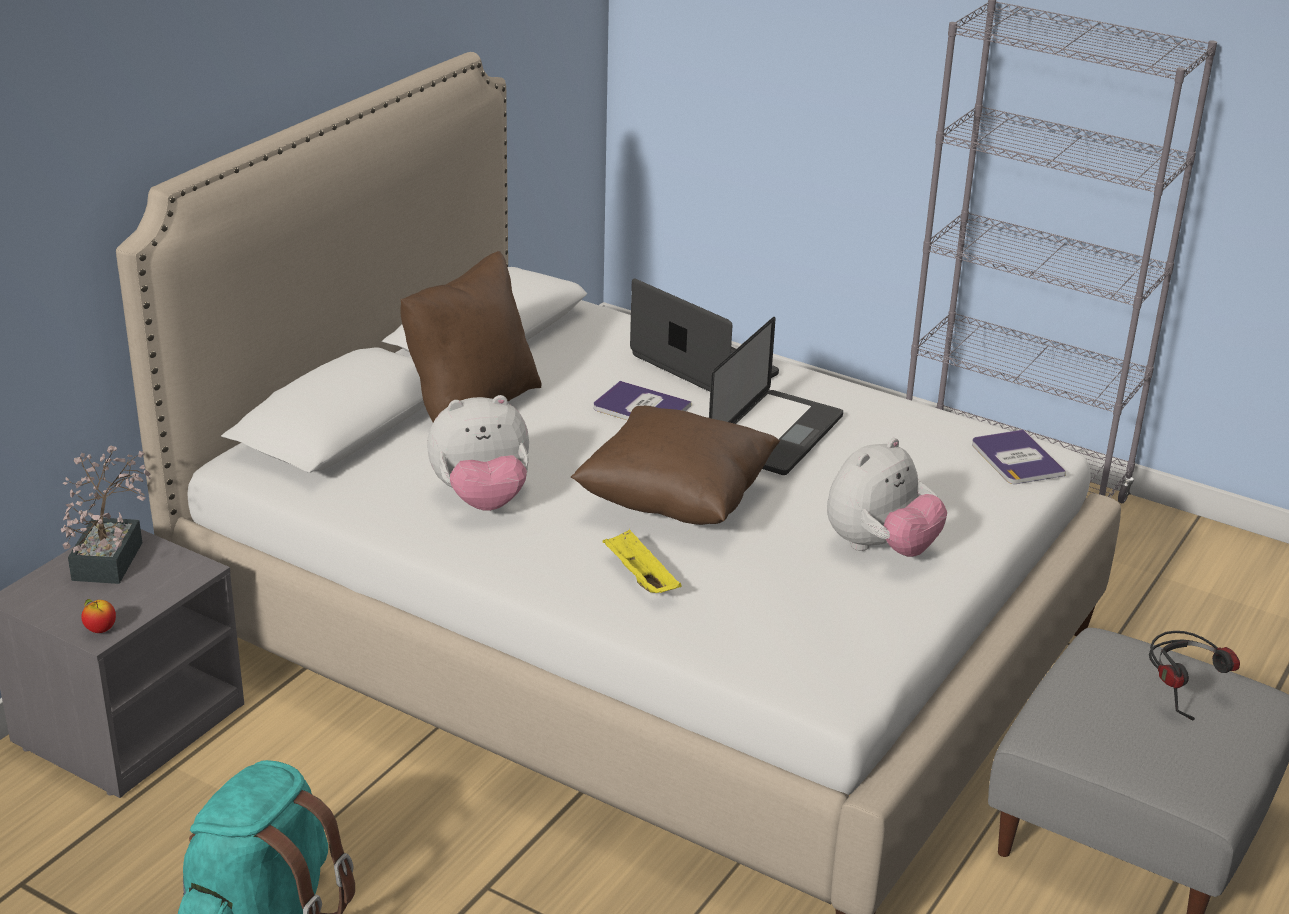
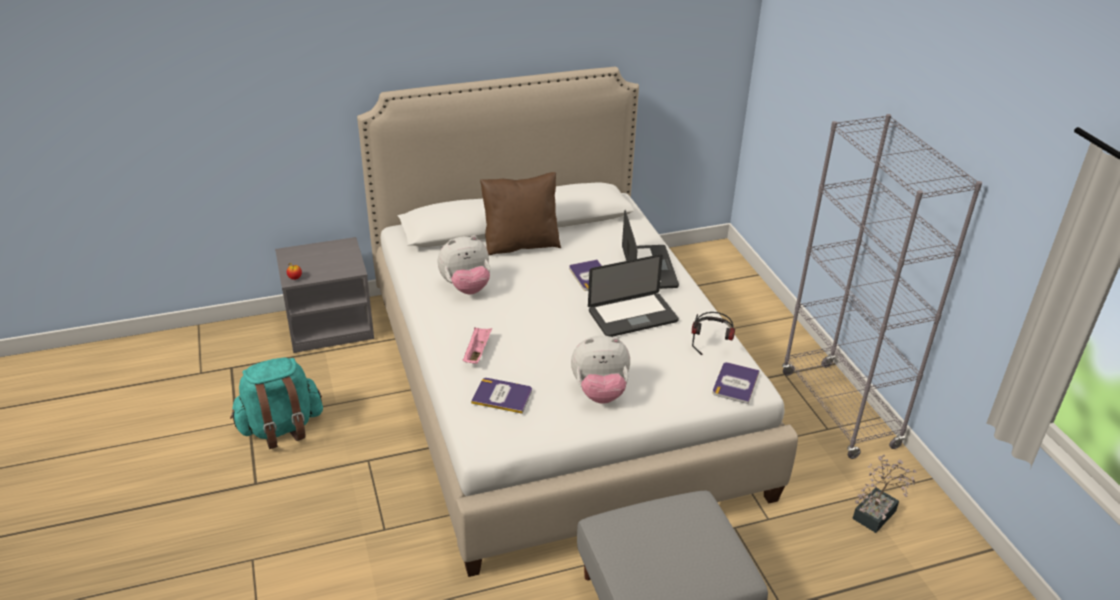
camera: 40 degrees right, 5 degrees up
(112, 555) = (335, 250): potted plant -> potted plant (877, 512)
(482, 499) = (466, 288): plush toy -> plush toy turned 45 degrees counterclockwise
(639, 578) = (477, 352): yellow tray -> pink tray
(675, 502) = (541, 326): brown pillow -> none
(769, 615) = (502, 396): none -> book
(1180, 695) = (697, 547): headphones -> headphones (711, 344)

